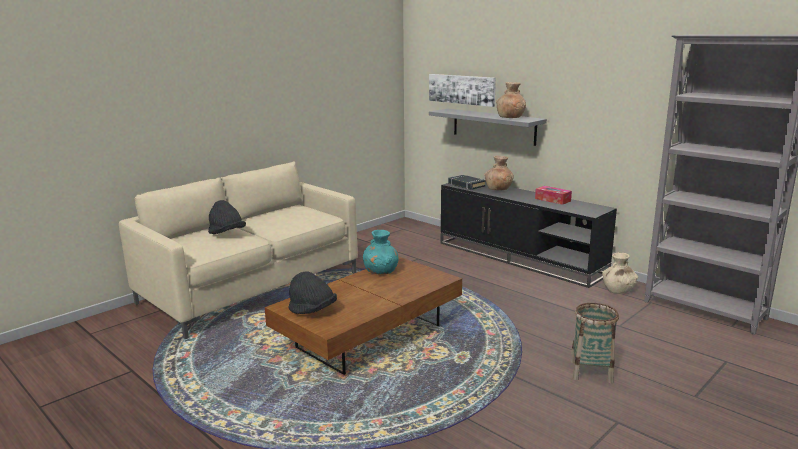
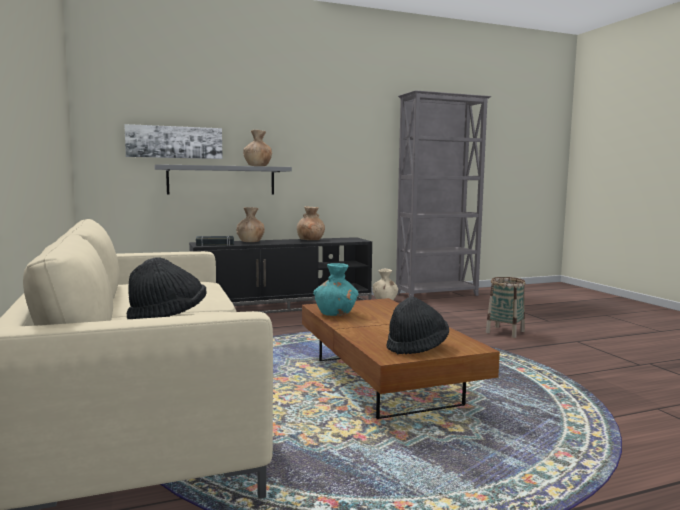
camera: 65 degrees left, 10 degrees down
(552, 200) = (310, 240): tissue box -> brown vase

